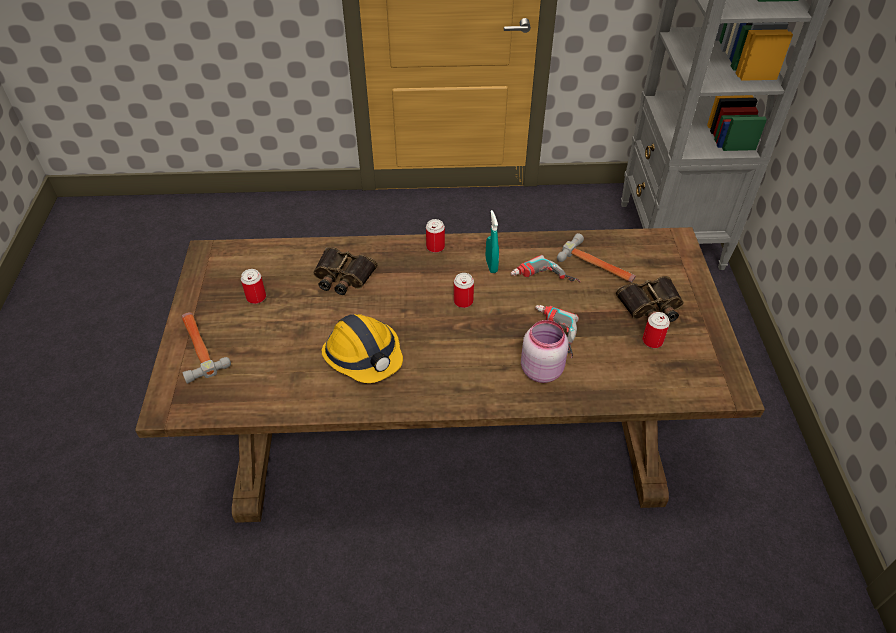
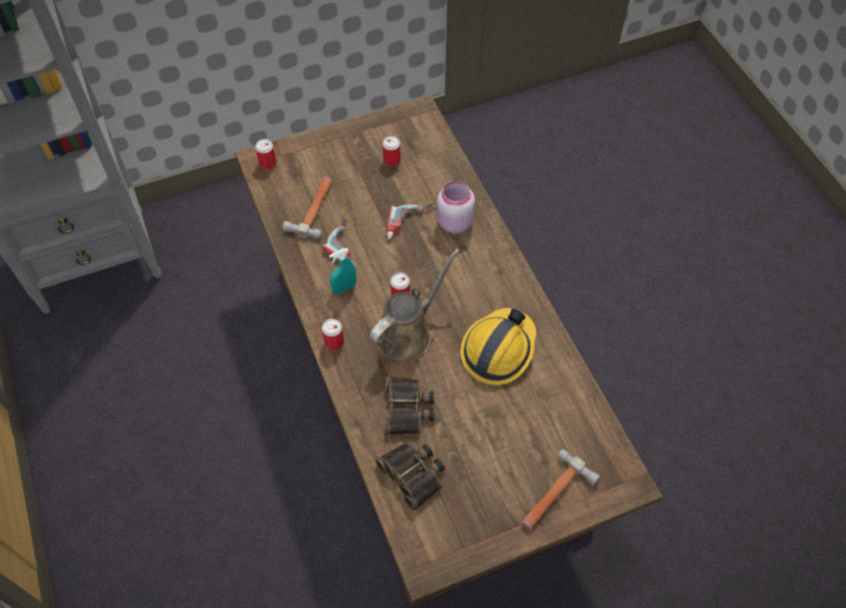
camera: 110 degrees left, 10 degrees up
(256, 297) = (469, 476): can -> can (267, 163)
(420, 296) = (408, 332): none -> brown watering can
(651, 306) = (352, 166): binoculars -> binoculars (414, 474)

